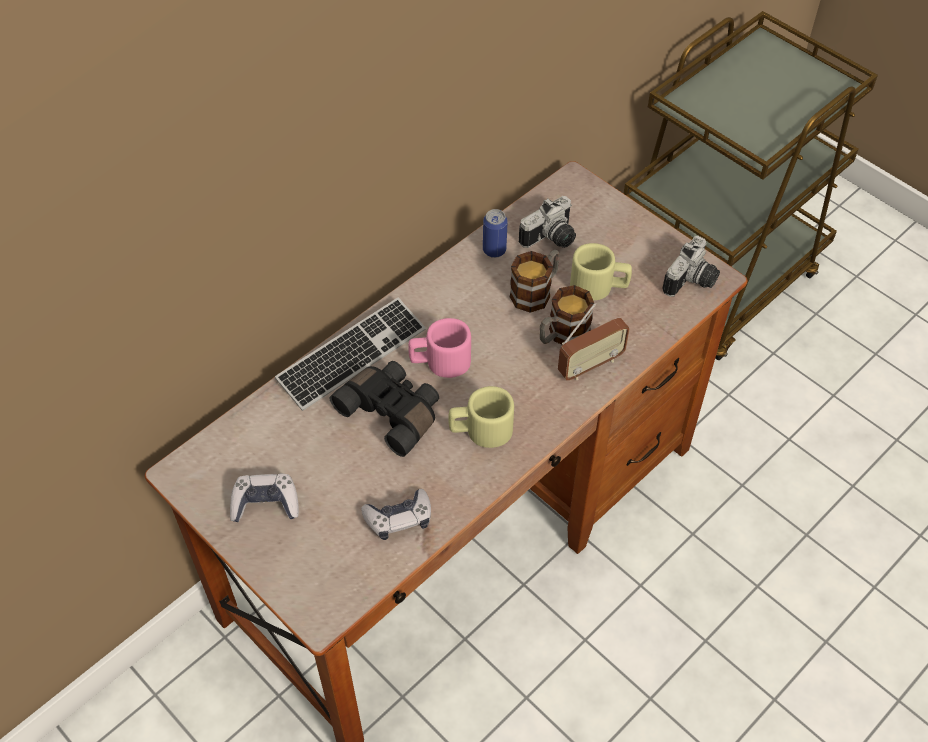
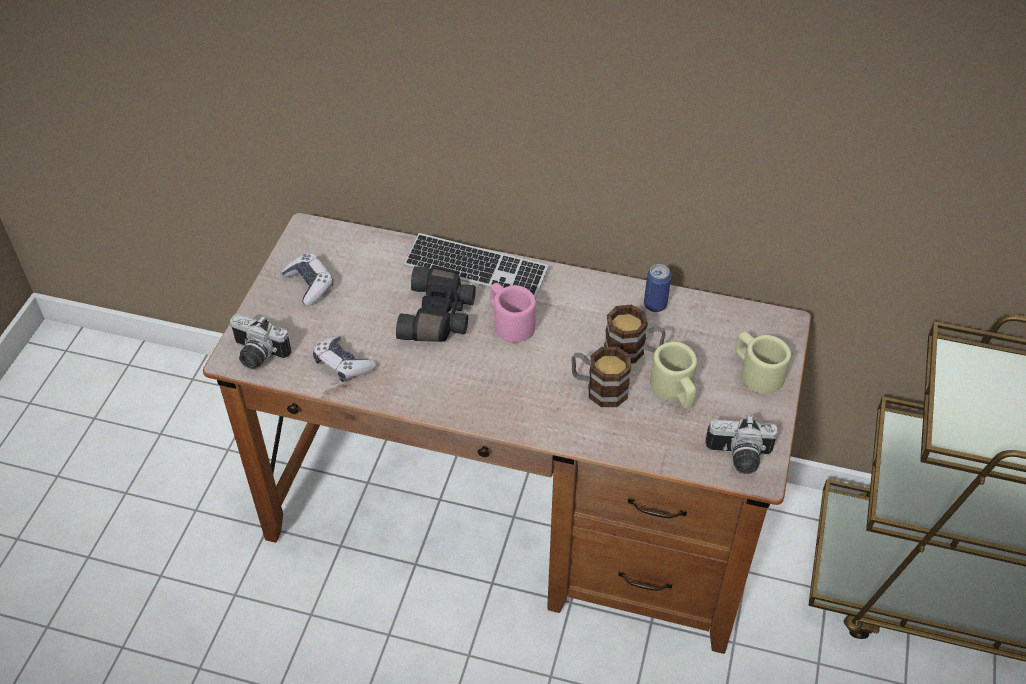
camera: 60 degrees right, 5 degrees down
(480, 430) = (459, 377): beige mug -> beige mug (756, 372)
(551, 239) = (701, 337): camera -> camera (257, 355)
(590, 365) = (581, 421): radio -> none

